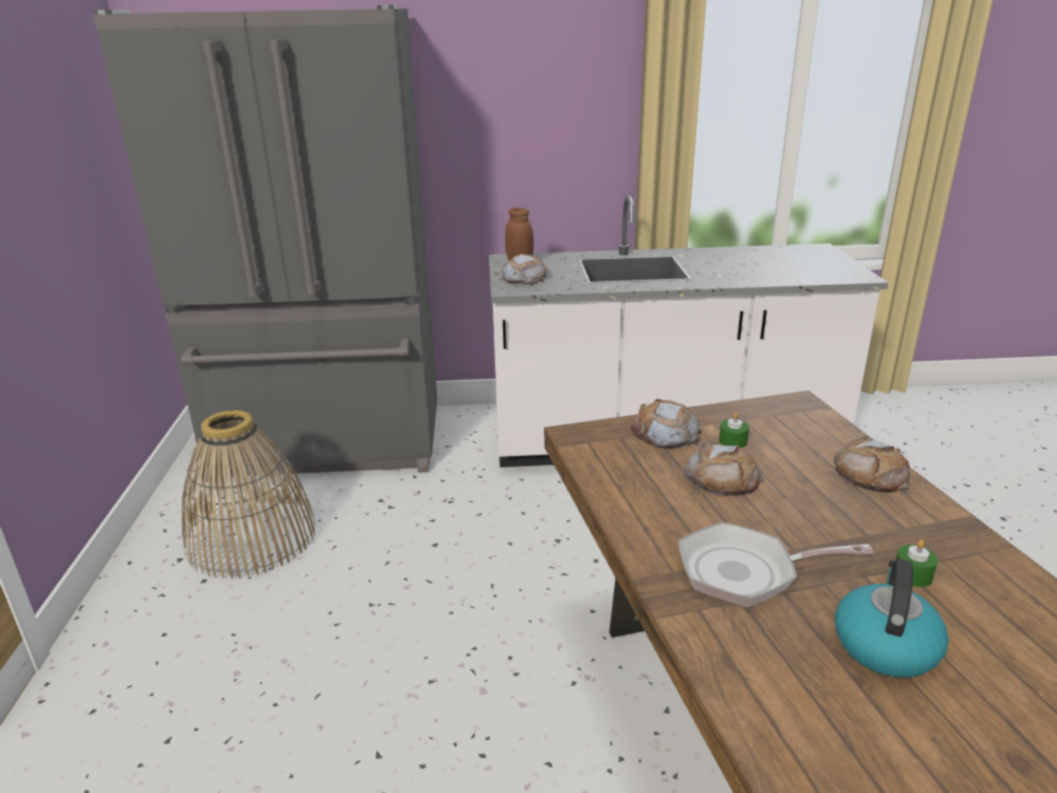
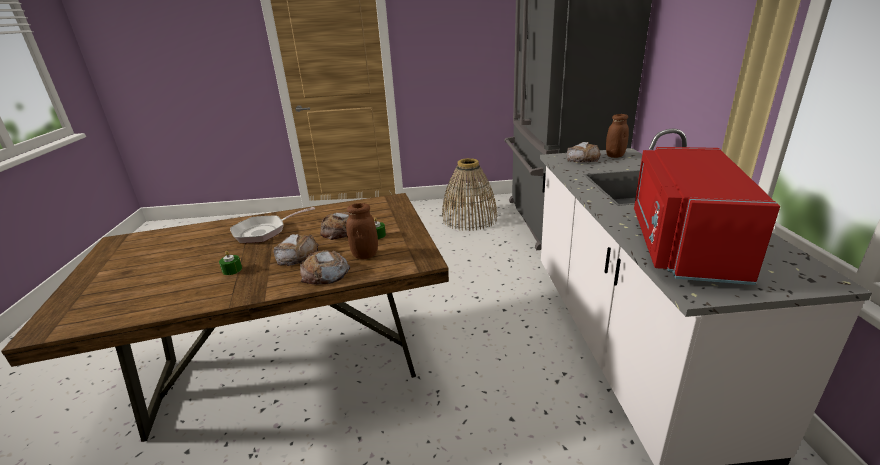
camera: 90 degrees right, 0 degrees up
(665, 433) = (391, 218): bread -> bread (297, 255)
(746, 572) = (264, 232): frying pan -> frying pan turned 120 degrees counterclockwise
(779, 270) = (681, 244): none -> red microwave
(801, 446) = (365, 255): none -> brown jar
(884, 645) = (199, 255): kettle -> none

